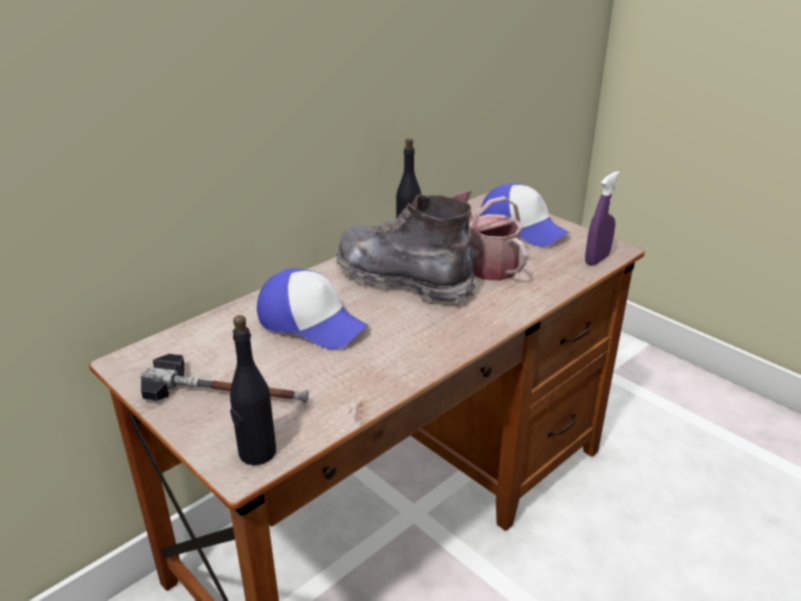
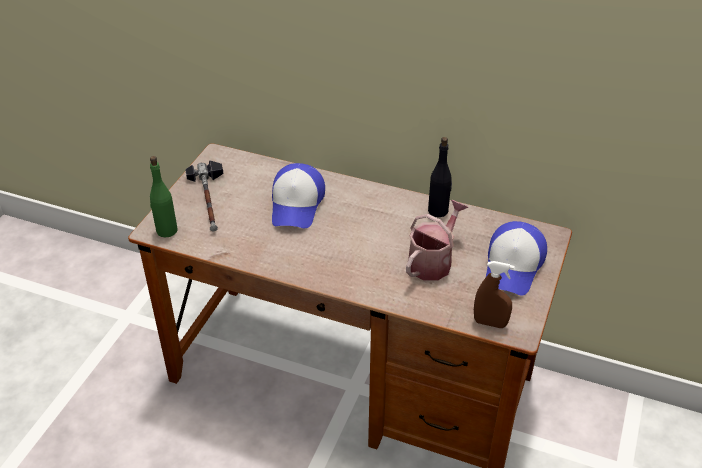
camera: 65 degrees right, 10 degrees up
(257, 453) = (166, 230): black bottle -> green bottle
(403, 280) = (376, 226): grey boot -> none
(597, 259) = (490, 323): purple spray bottle -> brown spray bottle

